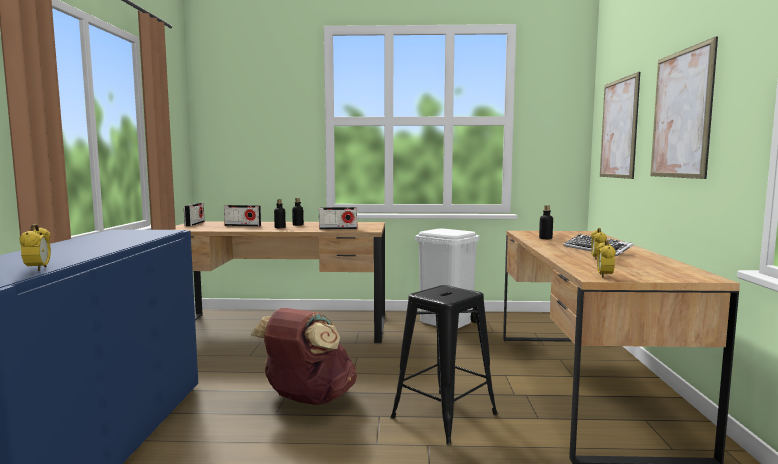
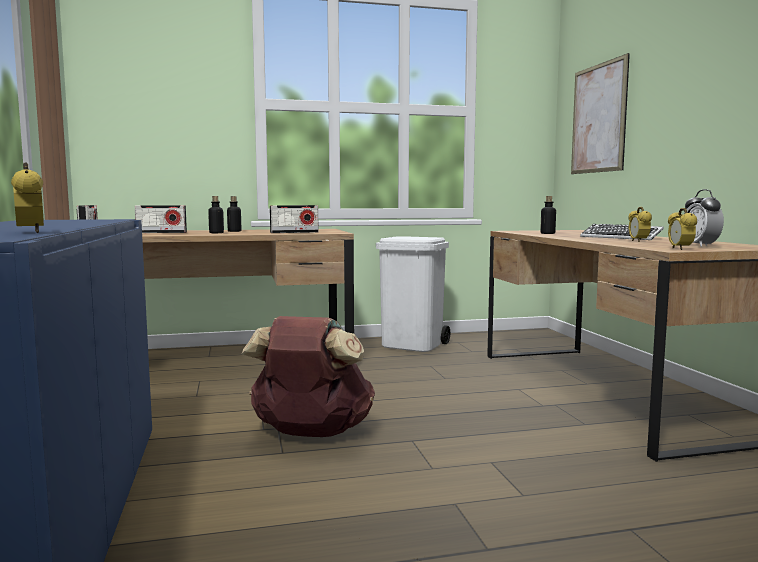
camera: 15 degrees left, 0 degrees up
(443, 416) = (485, 433): black stool -> none
(639, 270) = (700, 245): none -> alarm clock
(681, 114) = (692, 92): picture -> none

